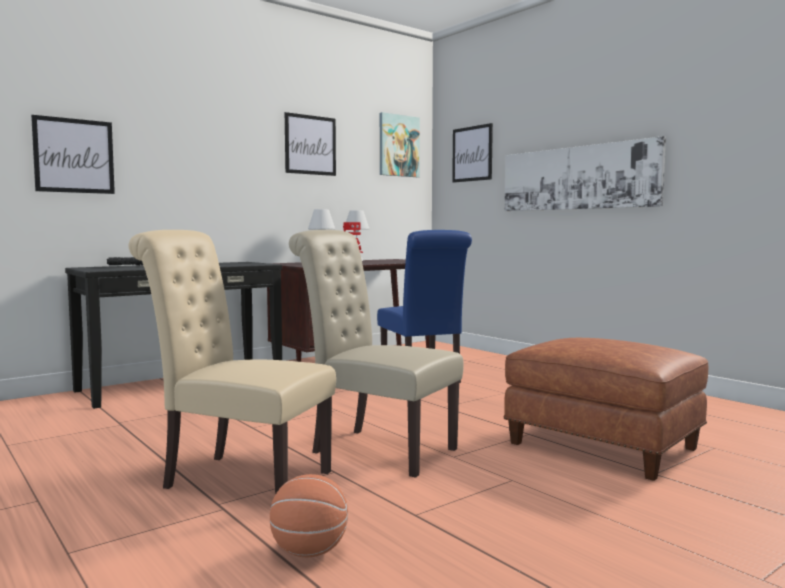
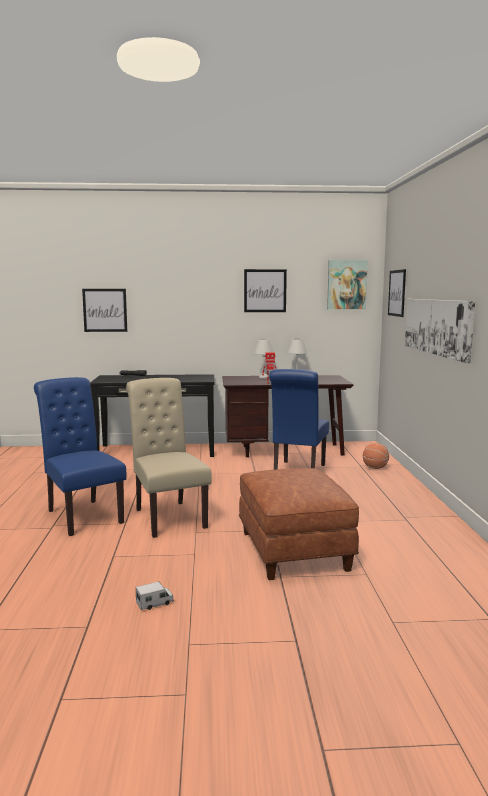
camera: 35 degrees right, 5 degrees up
(238, 479) = (82, 515): beige chair -> blue chair
(310, 551) = (45, 557): basketball -> basketball (375, 468)
(610, 550) = (155, 603): none -> toy truck

